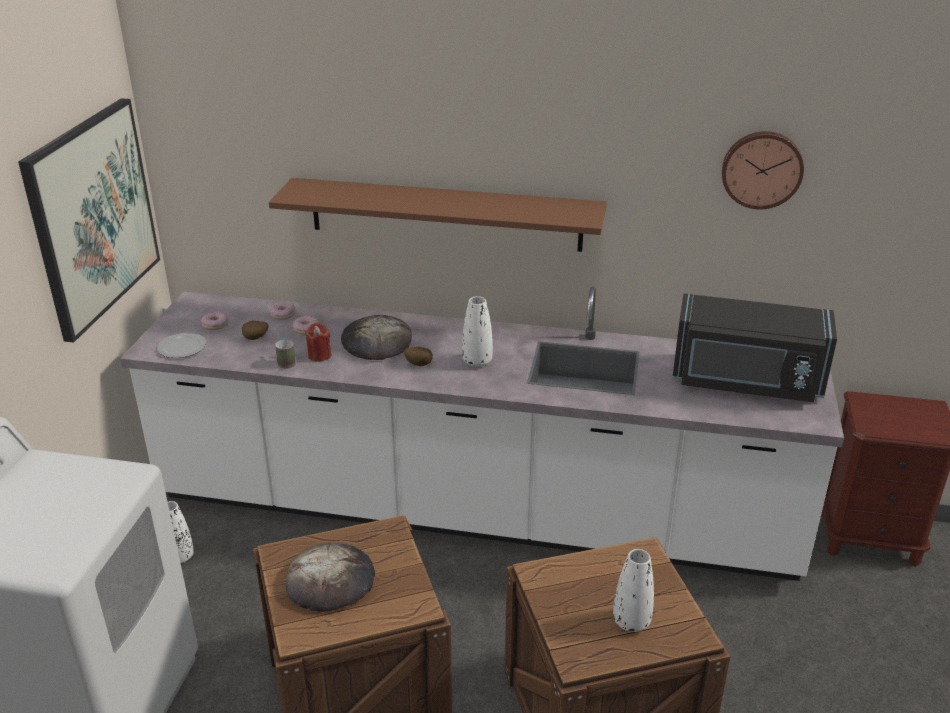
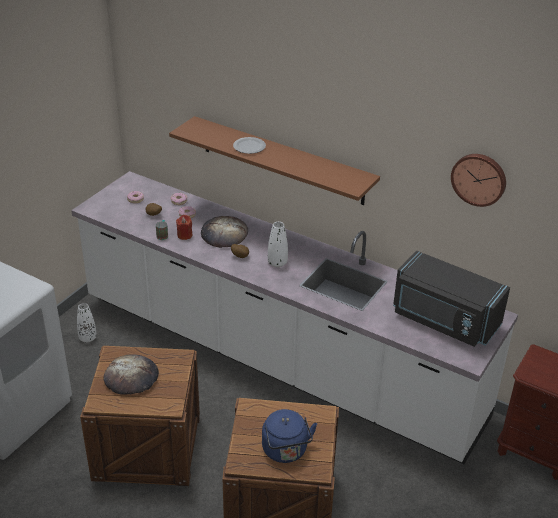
camera: 20 degrees right, 5 degrees up
(93, 216) = (67, 122): picture -> none
(182, 347) = (109, 211): plate -> plate (249, 146)
(631, 622) = (286, 451): white vase -> blue kettle

